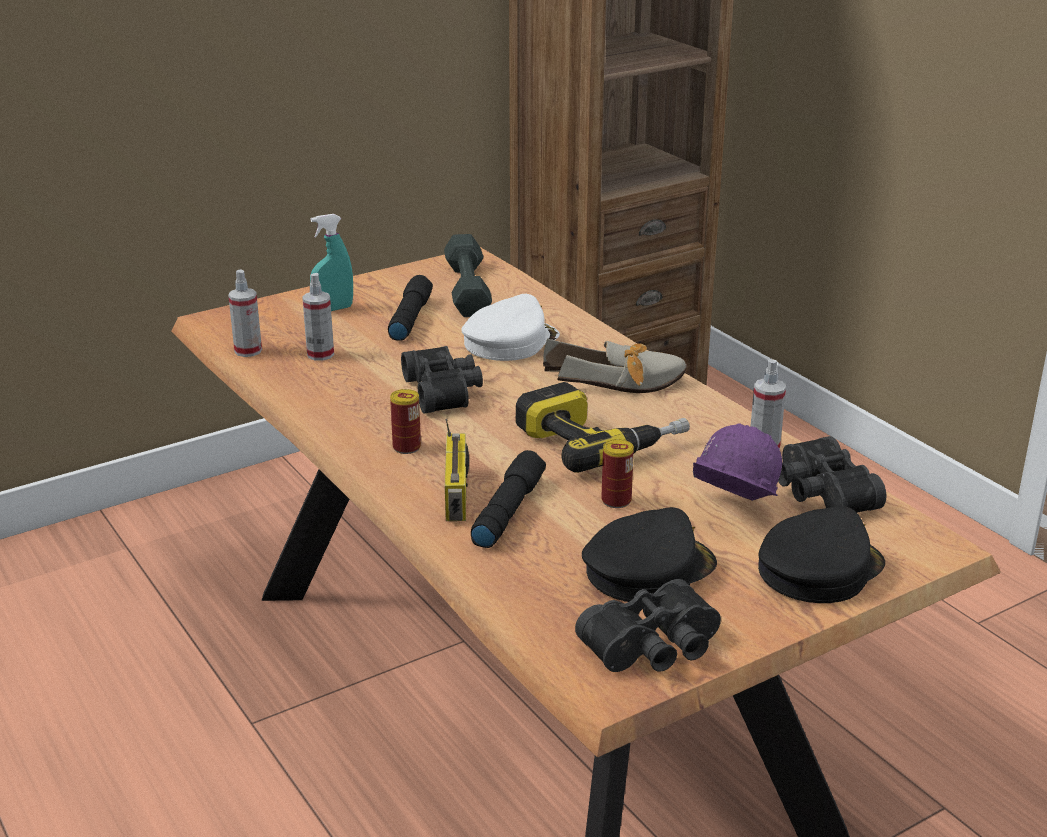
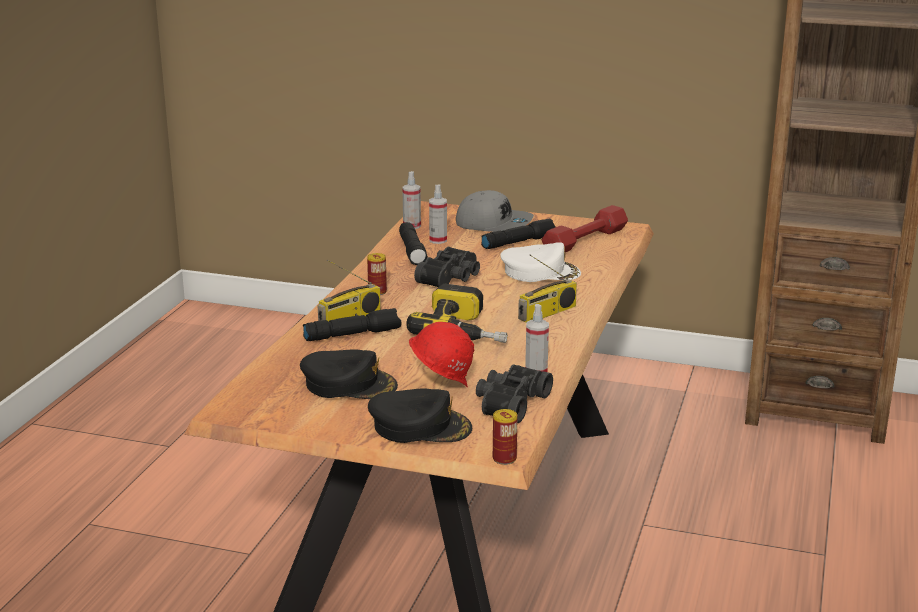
camera: 50 degrees right, 5 degrees down
(325, 380) = (413, 251): none -> black flashlight
(333, 309) = (494, 224): turquoise spray bottle -> grey cap
(468, 288) = (585, 241): grey dumbbell -> red dumbbell
(616, 500) = (407, 355): can -> can (504, 459)
(623, 382) = (547, 313): shoe -> radio
(655, 649) = (275, 409): black binoculars -> none
(729, 515) = (441, 386): purple hard hat -> red hard hat

